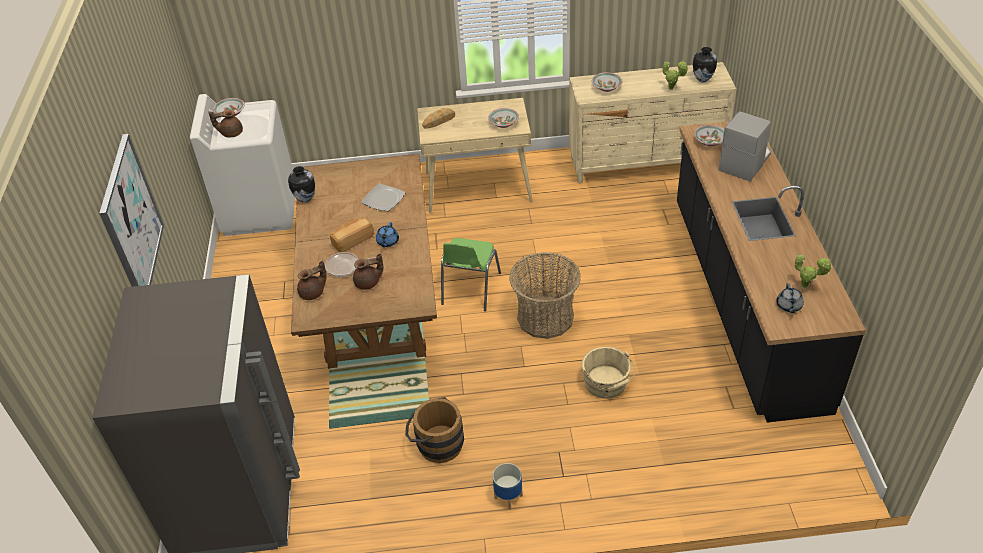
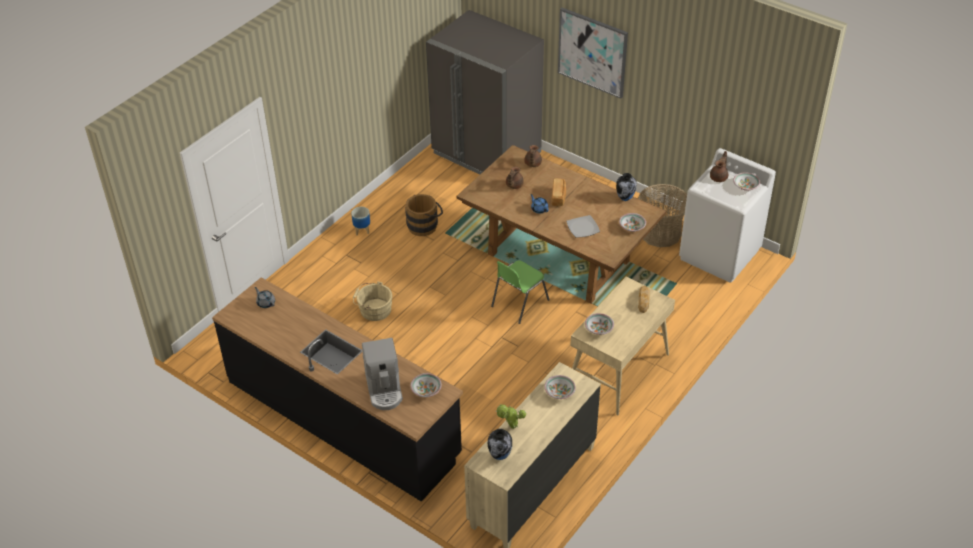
camera: 130 degrees right, 0 degrees up
(345, 267) = (539, 184): frying pan -> none
(348, 172) = (632, 227): none -> bowl
(470, 289) = (519, 303): green chair -> green chair turned 105 degrees counterclockwise
(545, 317) = (452, 319): basket -> basket (660, 233)
(806, 287) = (265, 321): potted plant -> none

